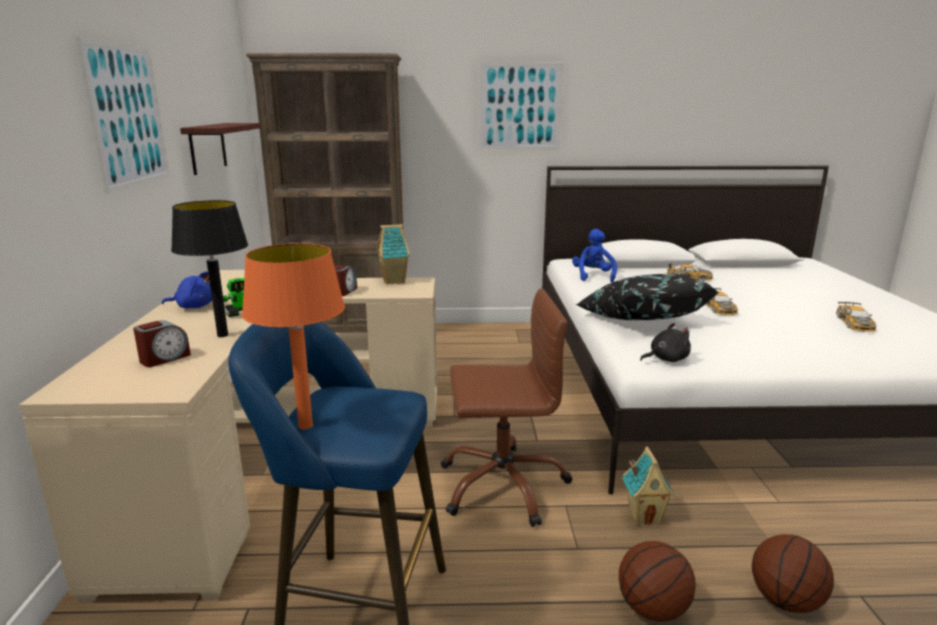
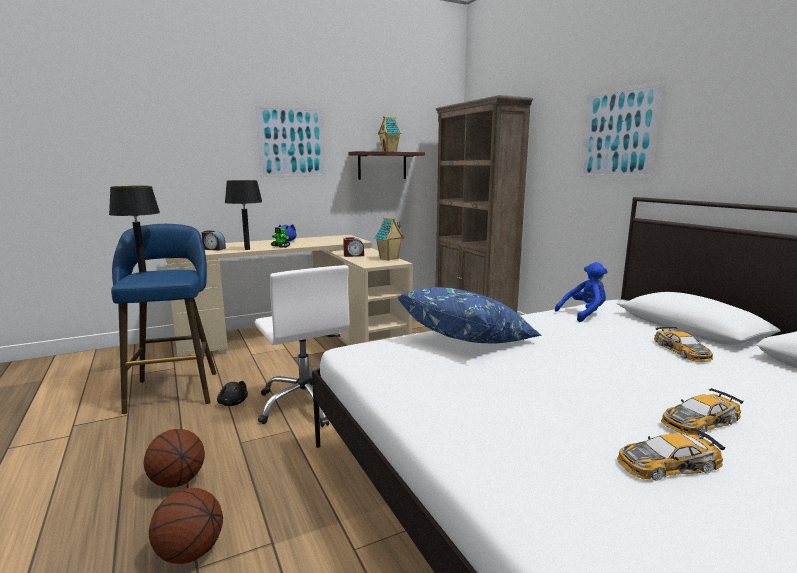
camera: 65 degrees right, 5 degrees down
(305, 425) = (143, 271): orange table lamp -> black table lamp
(502, 484) = (306, 403): brown office chair -> white office chair
(641, 320) = (469, 340): black pillow -> blue pillow
(644, 516) = (291, 466): toy house -> toy house (390, 151)
(666, 359) = (373, 355): black plush toy -> black plush toy (233, 403)
(718, 307) = (568, 368): toy car -> toy car (699, 421)

